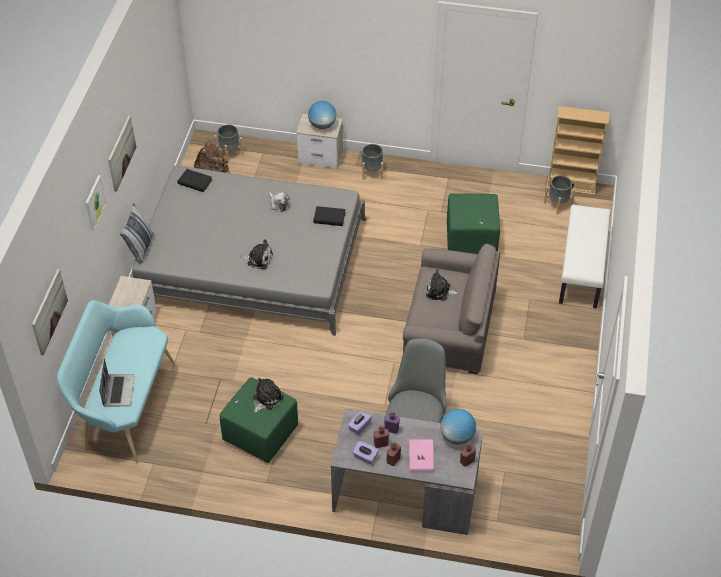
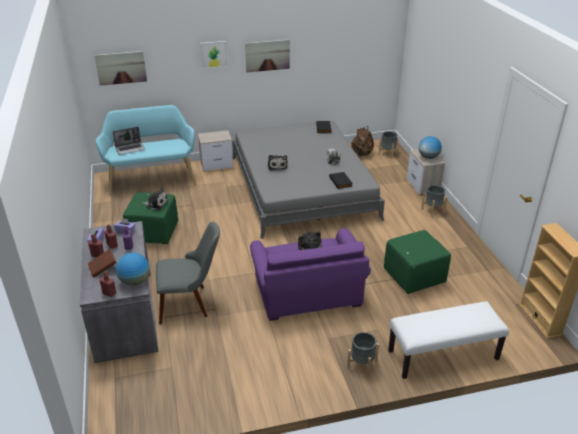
camera: 65 degrees right, 15 degrees down
(140, 248) = (253, 128): pillow -> none
(421, 459) = (103, 268): pink book -> brown book
(449, 329) = (307, 291): grey armchair -> purple armchair
(558, 204) = (508, 317): grey planter -> grey planter (362, 364)

